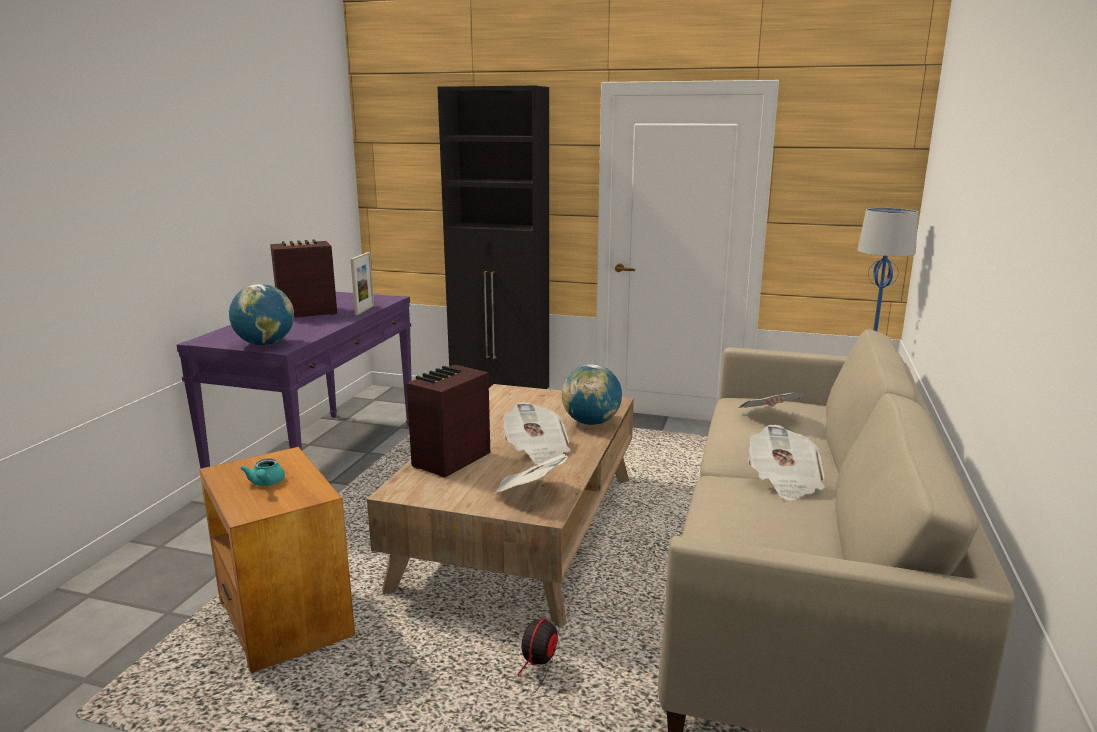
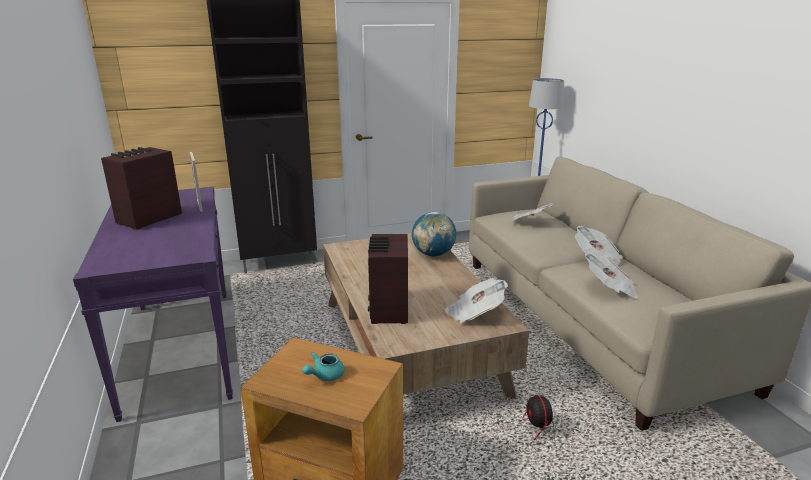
camera: 35 degrees left, 5 degrees up
(265, 344) = (172, 256): globe -> none
(266, 483) = (324, 376): turquoise teapot -> turquoise teapot turned 90 degrees clockwise
(536, 451) = (432, 284): newspaper -> newspaper (610, 288)

